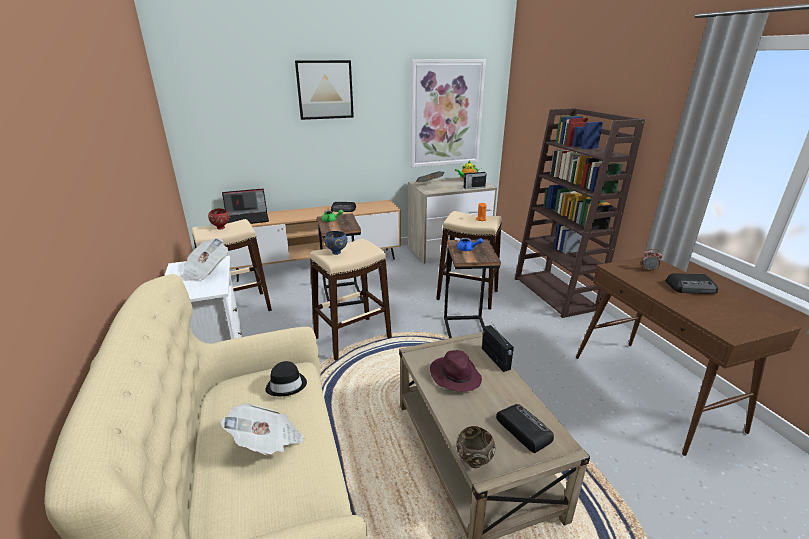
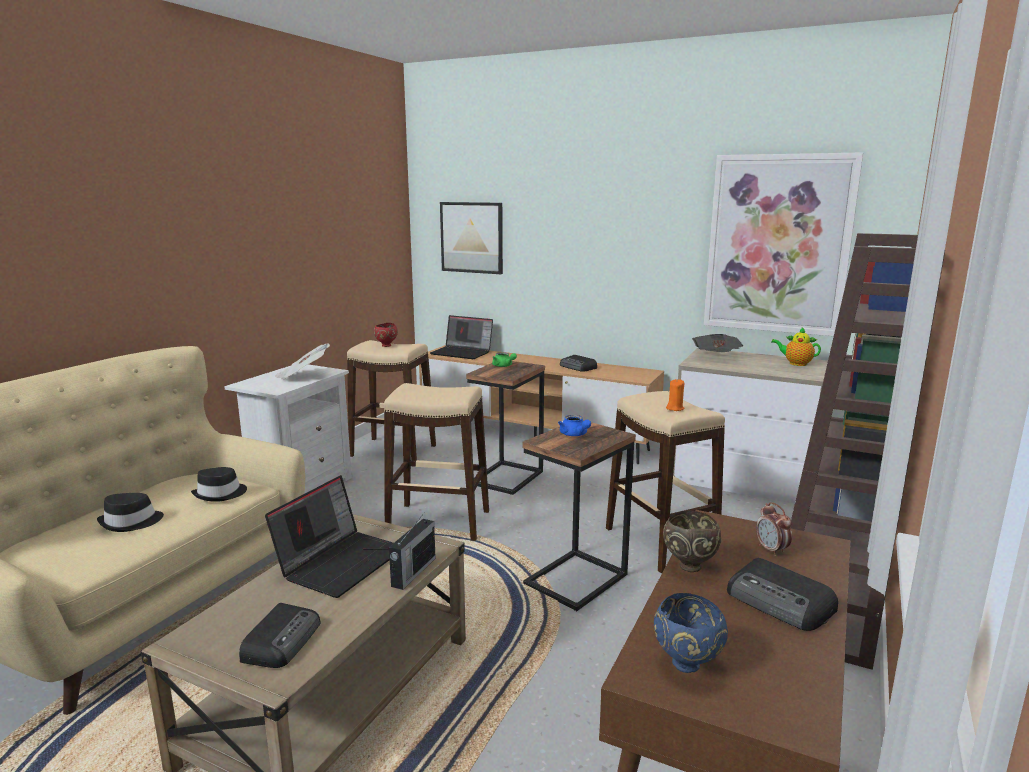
camera: 45 degrees right, 10 degrees down
(267, 442) = (131, 522): newspaper -> black hat
(325, 90) = (585, 198): picture -> picture (472, 237)
(337, 253) = (418, 390): blue bowl -> blue bowl (688, 665)
(455, 376) = (341, 561): purple hat -> laptop
(473, 187) = (781, 373): radio -> none
(473, 462) = (190, 629): brown bowl -> brown bowl (689, 565)

